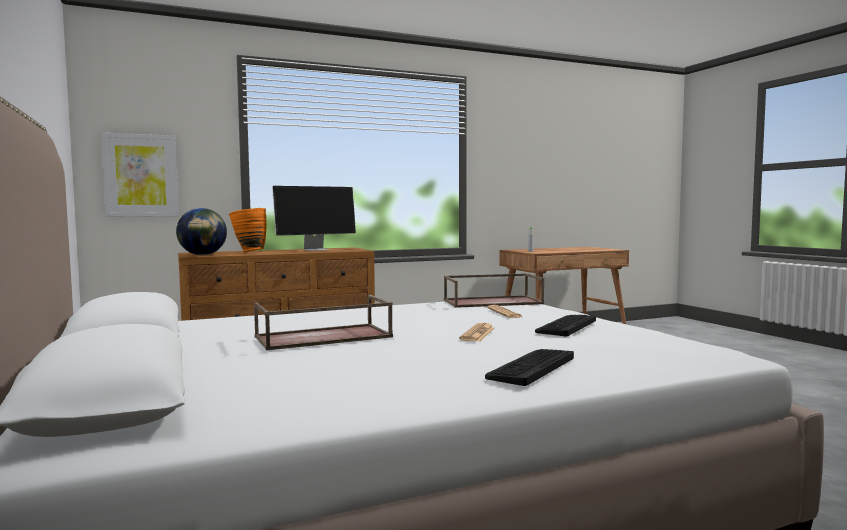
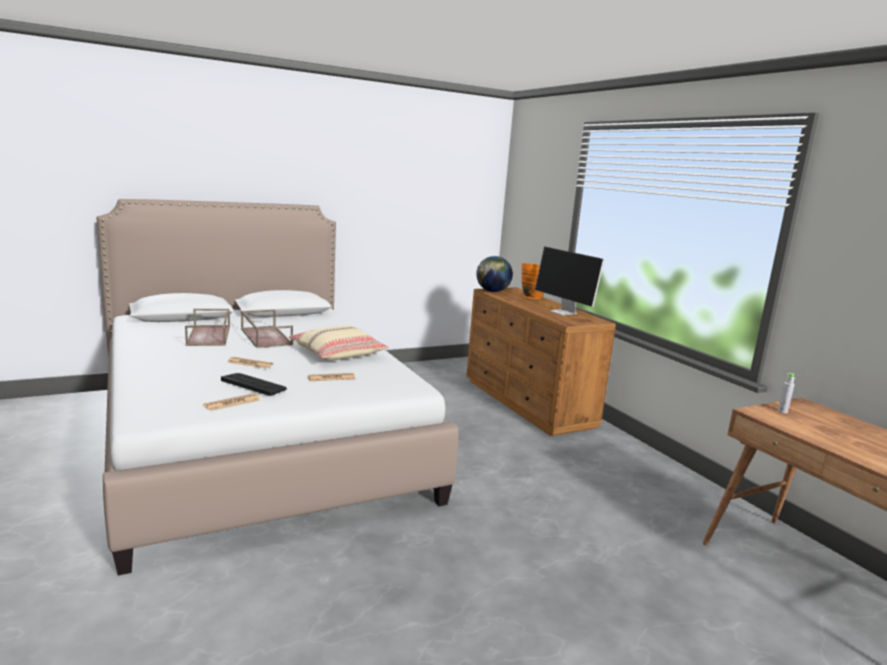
camera: 85 degrees right, 10 degrees up
(141, 175) = (525, 225): picture -> none
(402, 314) = (338, 353): none -> beige pillow
(493, 302) = (388, 379): brown tray -> brown tray (210, 336)
(531, 367) = (158, 366): keyboard -> none
(631, 331) = (232, 403): none -> newspaper

